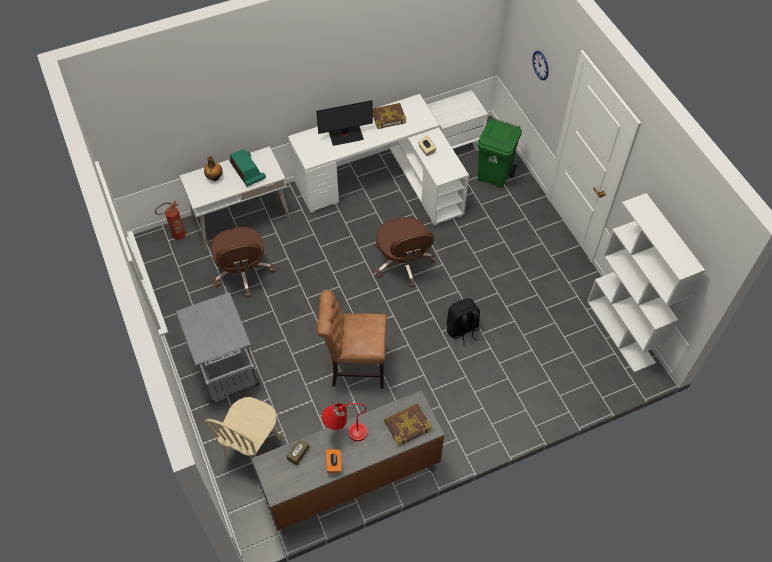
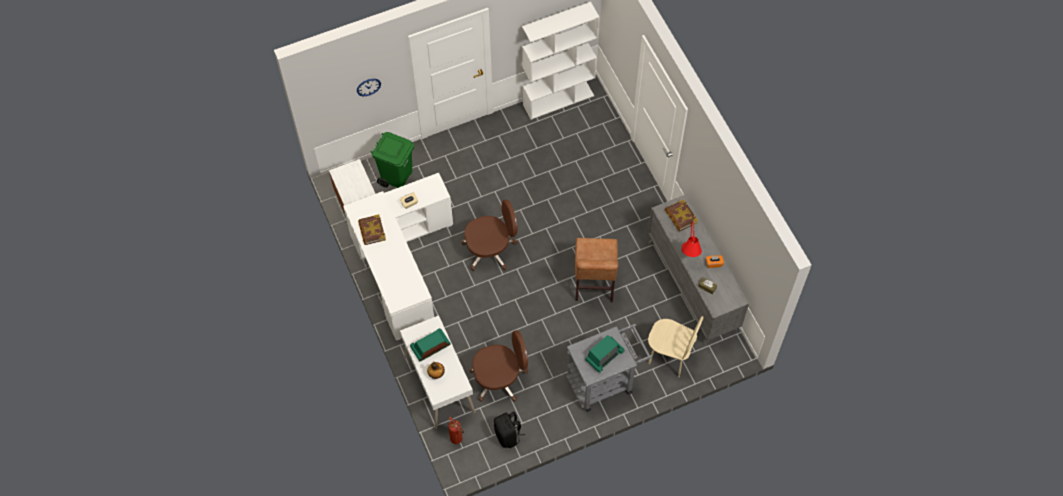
camera: 90 degrees left, 5 degrees up
(211, 330) = (604, 356): none -> radio
(345, 134) = (391, 265): monitor -> none
(462, 330) = (558, 207): black backpack -> black backpack (508, 435)

